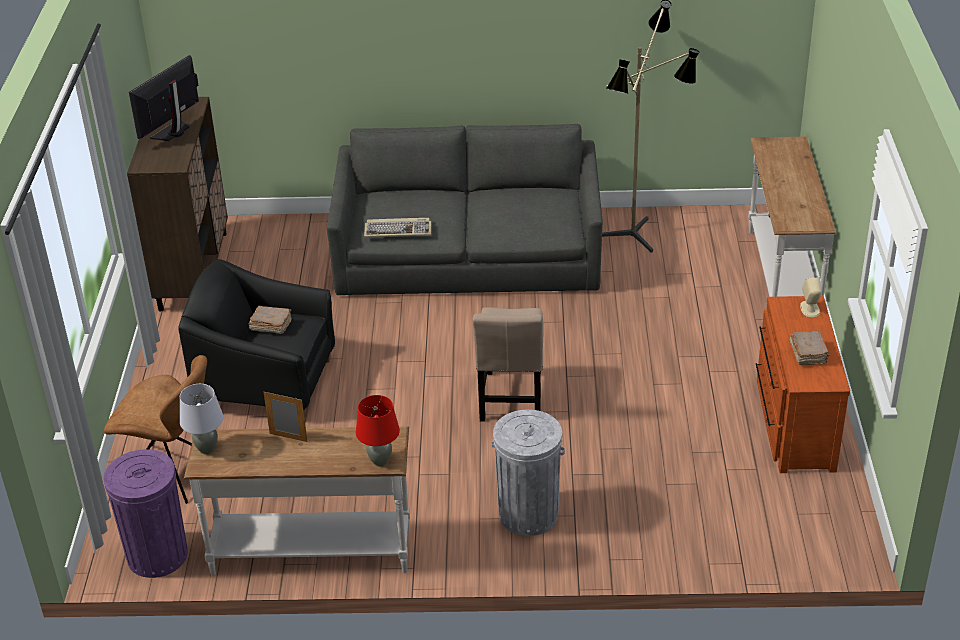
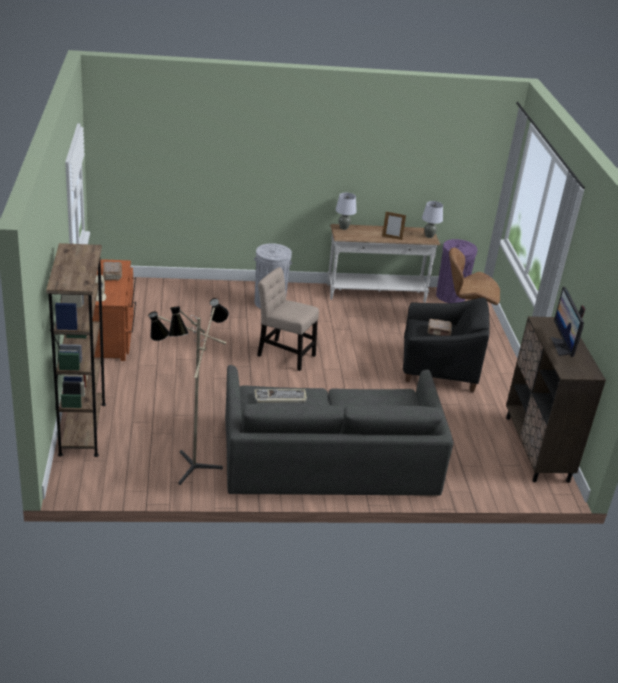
camera: 170 degrees right, 5 degrees down
(173, 132) = (563, 347): monitor -> monitor turned 150 degrees clockwise
(380, 461) = (344, 228): red table lamp -> grey table lamp
(398, 230) = (380, 394): keyboard -> keyboard (280, 398)
(511, 400) = (284, 354): beige chair -> beige chair turned 60 degrees counterclockwise
(780, 276) = (82, 428): white console table -> brown bookcase

